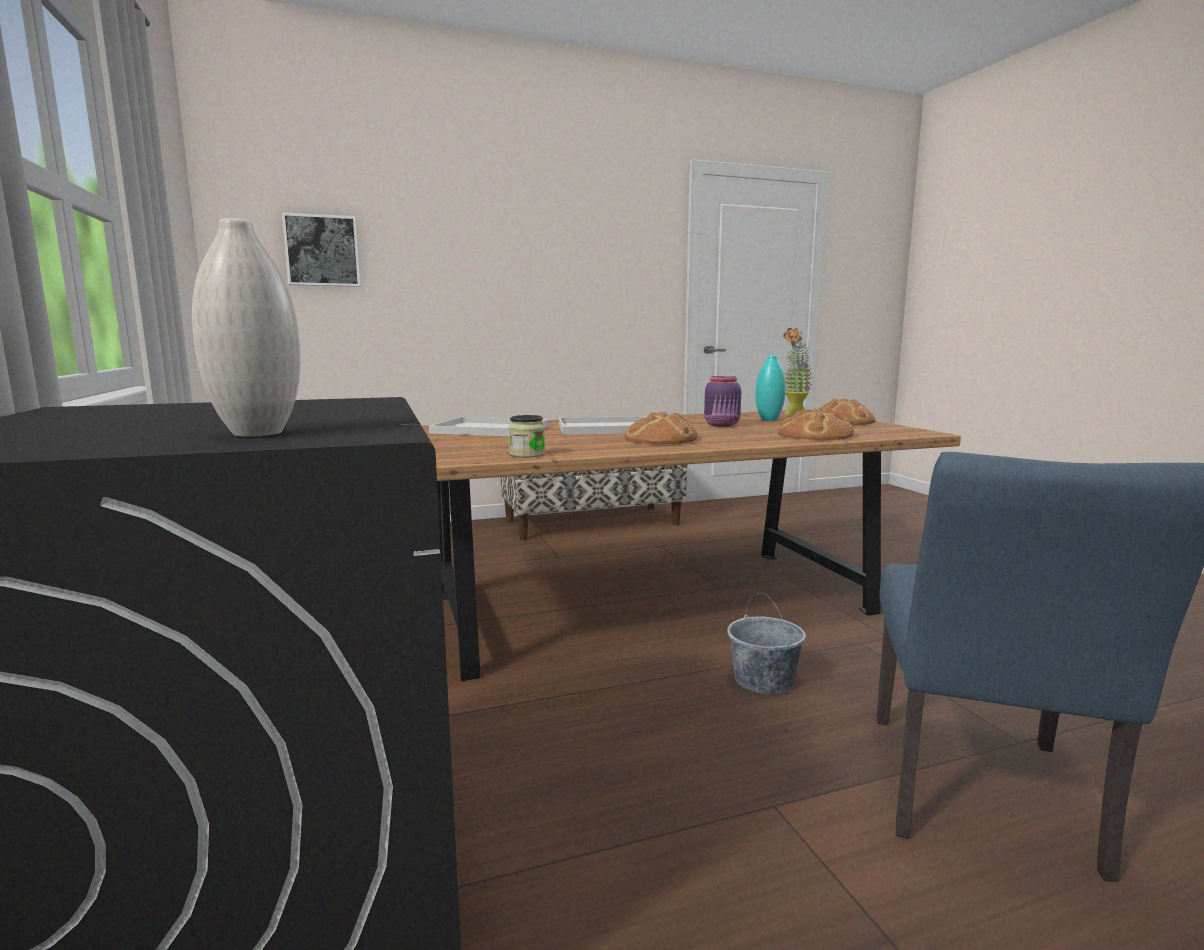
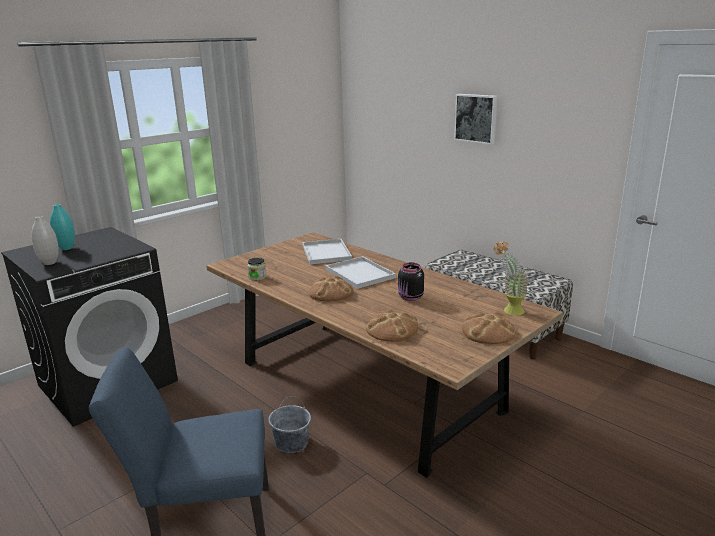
camera: 65 degrees right, 10 degrees up
(322, 251) = (386, 112): picture -> picture (476, 118)
(722, 425) = (410, 298): purple jar -> black jar
(769, 420) = (460, 307): turquoise vase -> turquoise vase (66, 248)

